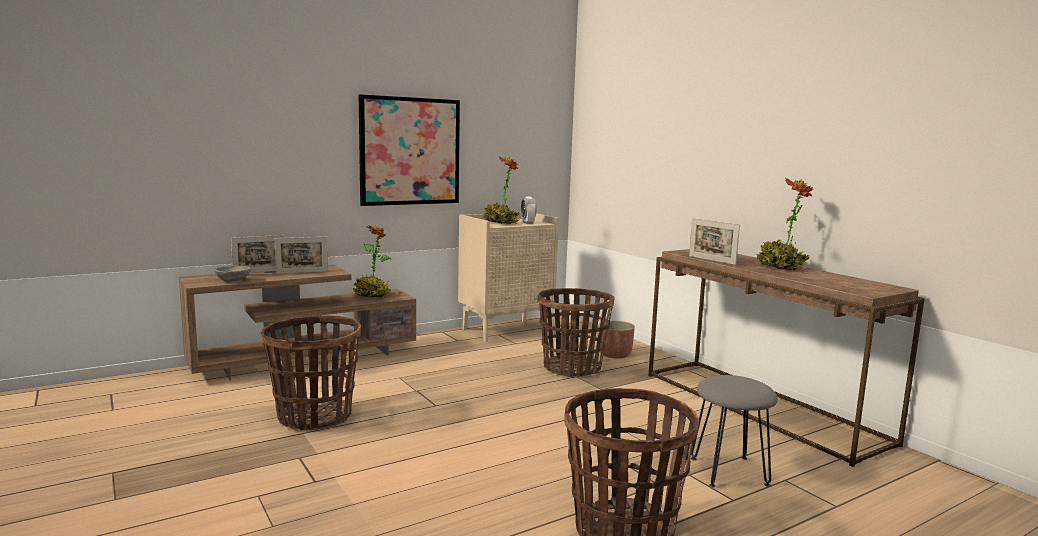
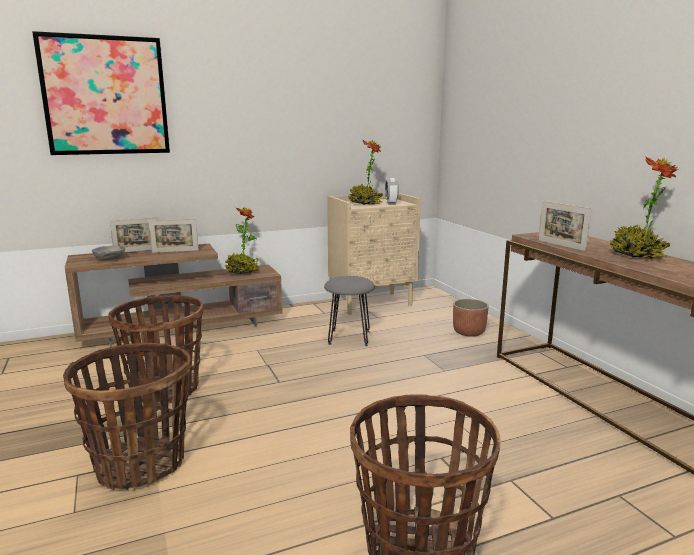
camera: 10 degrees right, 5 degrees up
(410, 151) = (278, 137): picture -> picture (105, 96)
(572, 368) = (422, 345): basket -> basket (140, 464)
(729, 471) = (556, 479): grey stool -> grey stool (349, 337)

